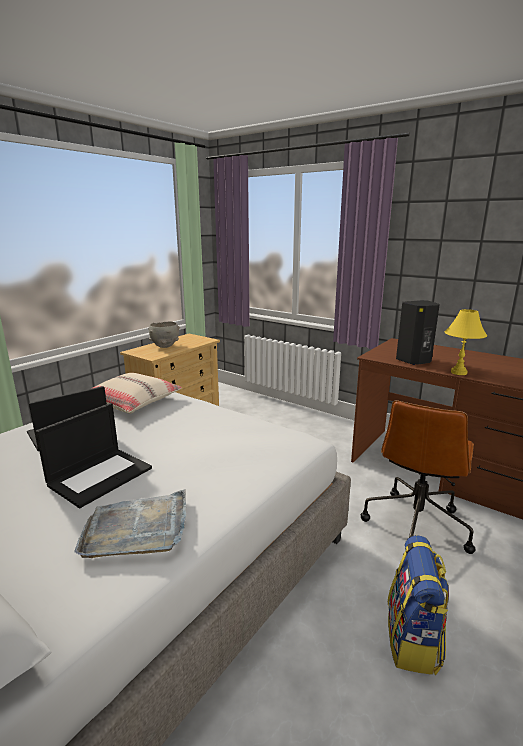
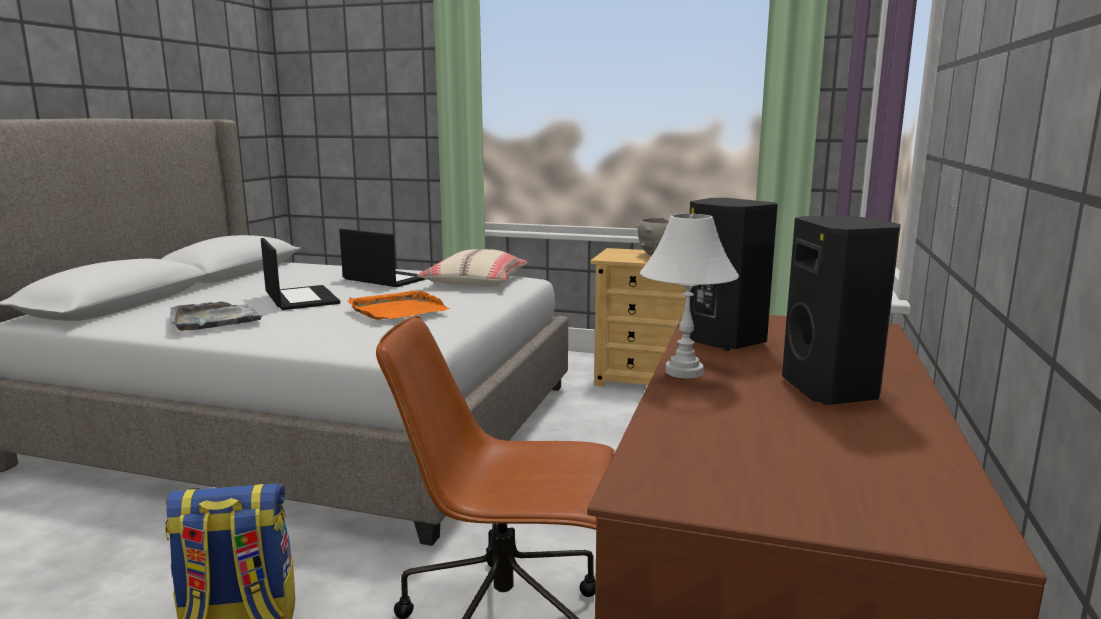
camera: 70 degrees right, 5 degrees down
(100, 476) = (300, 298): laptop -> laptop turned 135 degrees counterclockwise
(205, 434) = (397, 310): none -> orange tray
(458, 372) = (683, 371): yellow table lamp -> white table lamp
(476, 360) = (833, 390): none -> black speaker

